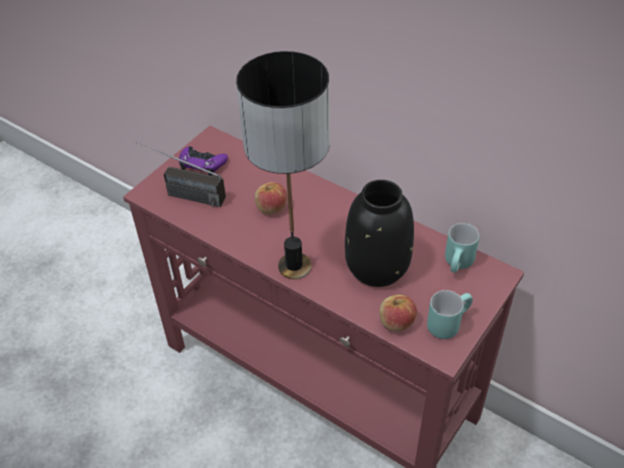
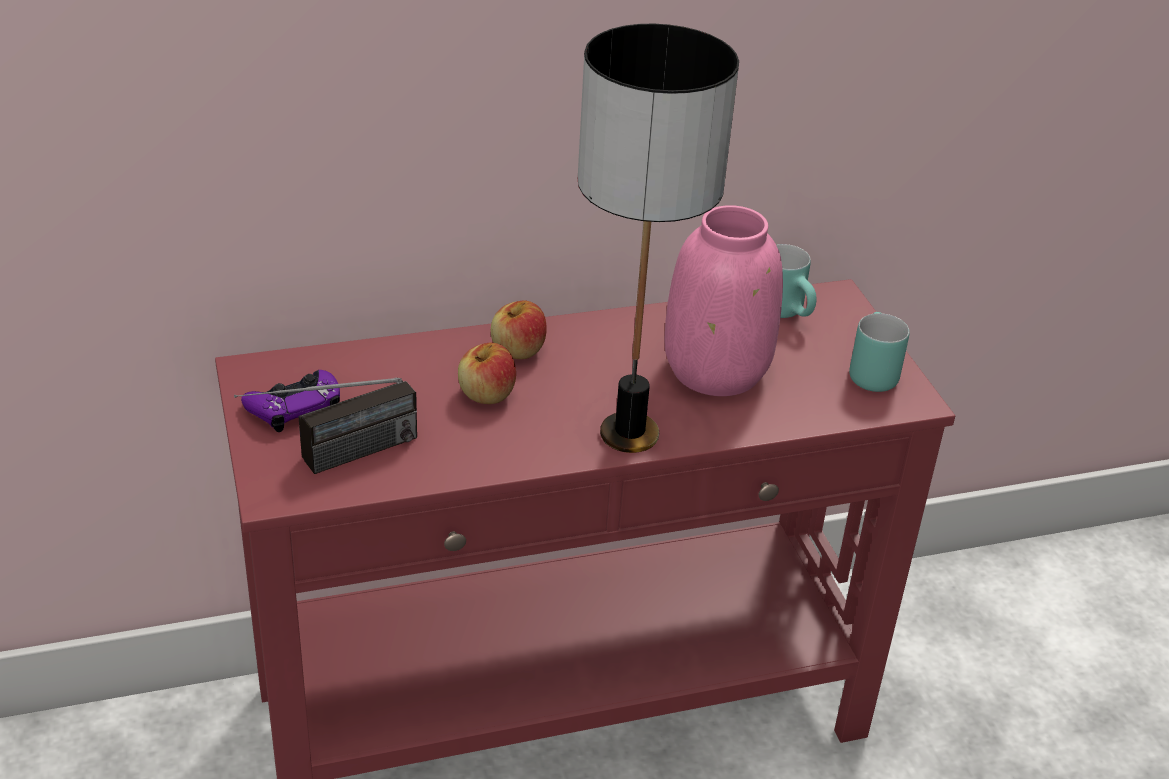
camera: 55 degrees left, 10 degrees down
(376, 267) = (714, 371): black vase -> pink vase
(396, 322) = (826, 407): apple -> apple (518, 350)

